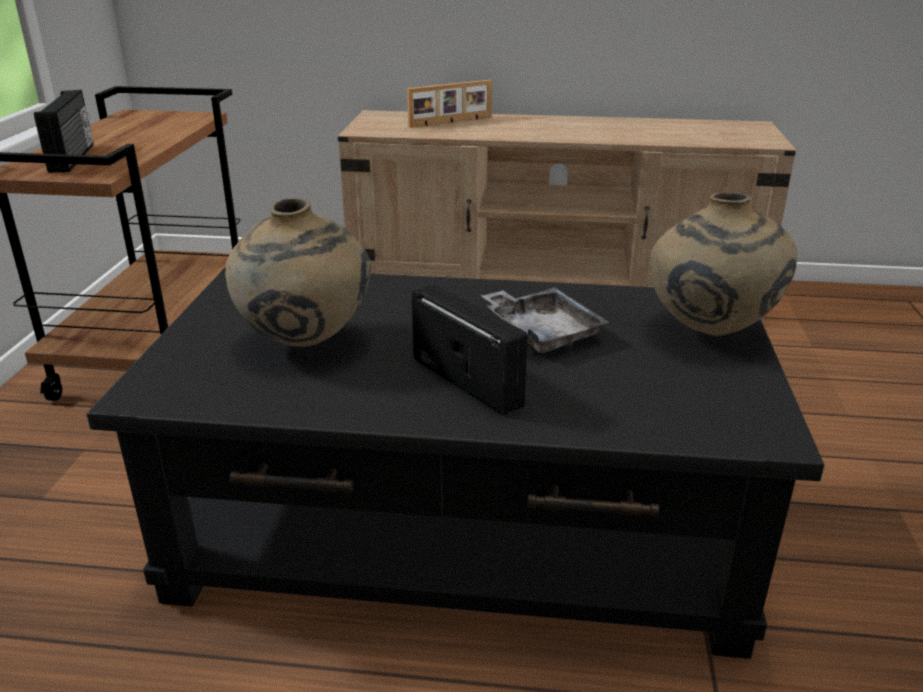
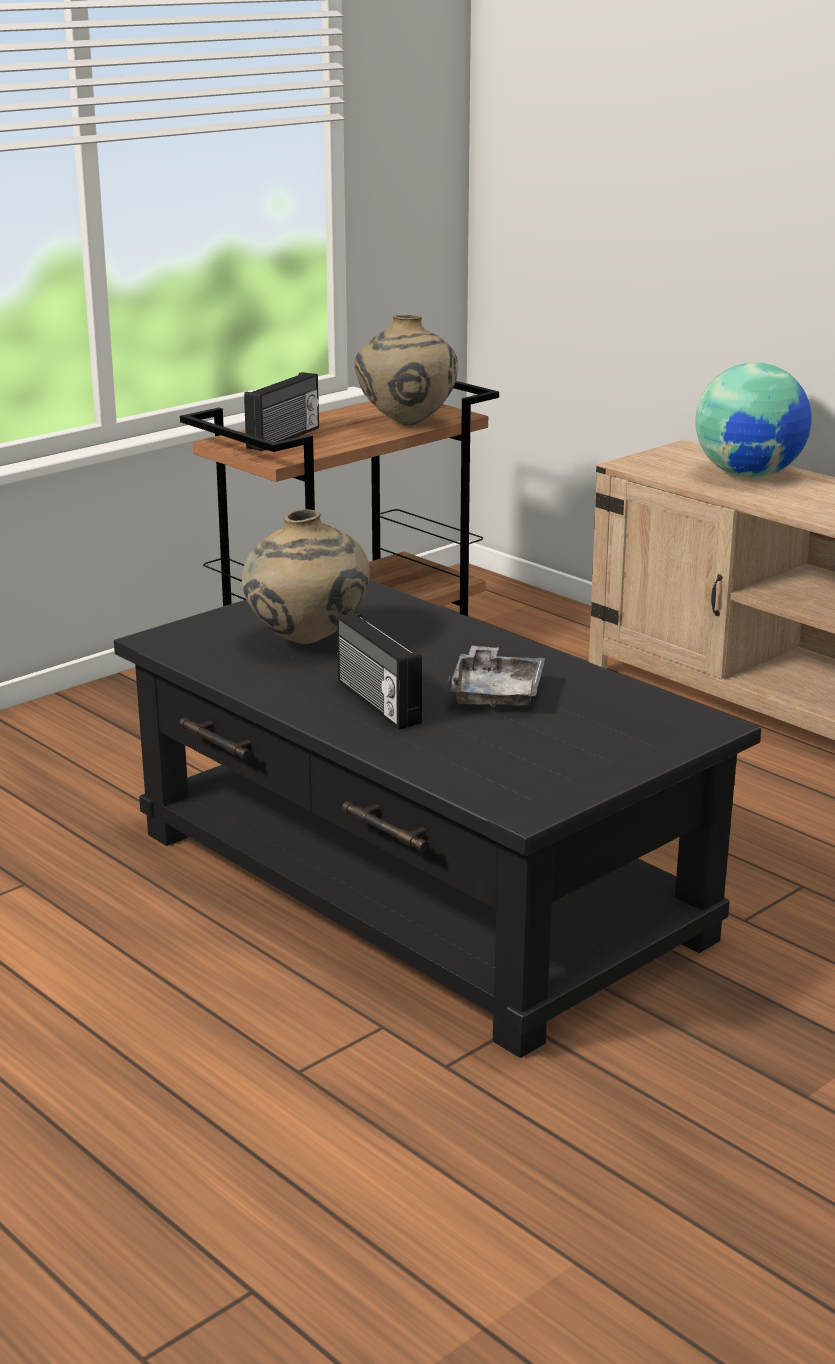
camera: 40 degrees right, 5 degrees down
(451, 122) = (749, 475): picture frame -> globe
(468, 380) = (376, 703): radio -> radio turned 150 degrees clockwise
(709, 333) = (637, 741): beige vase -> beige vase (406, 424)

